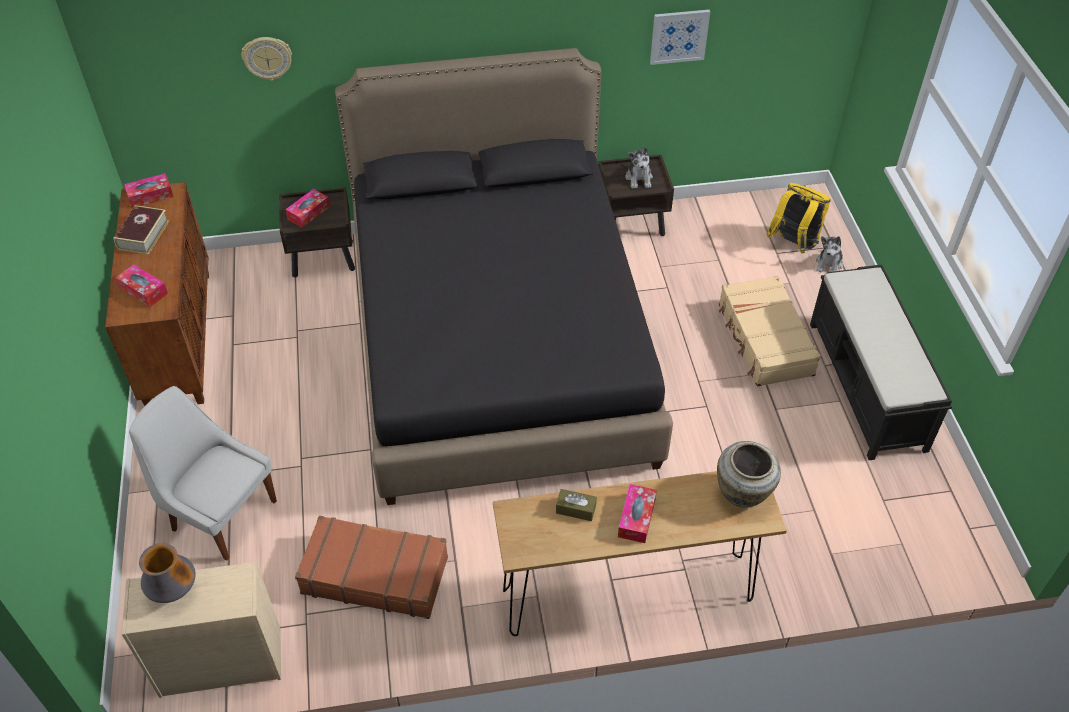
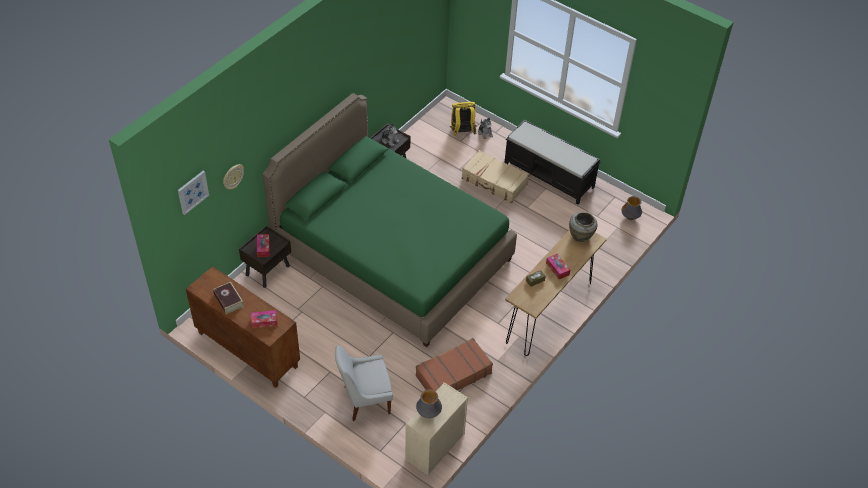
camera: 45 degrees left, 0 degrees up
(150, 196) = (205, 282): tissue box -> none
(498, 344) = (392, 254): black bed -> green bed
(679, 36) = (386, 62): picture -> picture (192, 192)
(944, 543) = (630, 217): none -> vase

